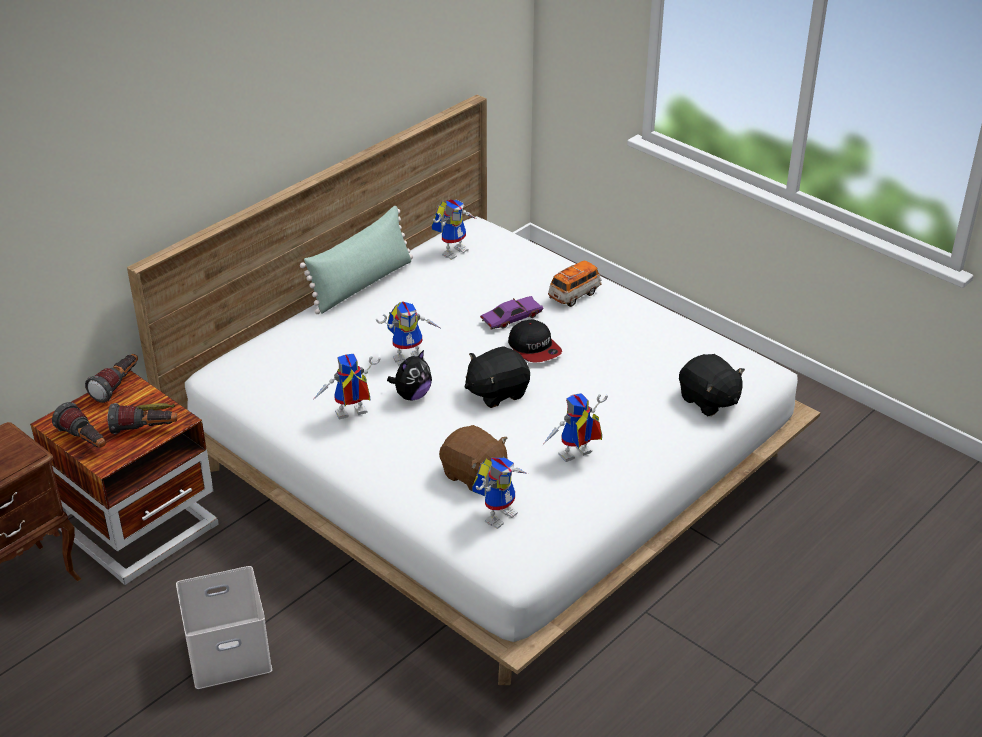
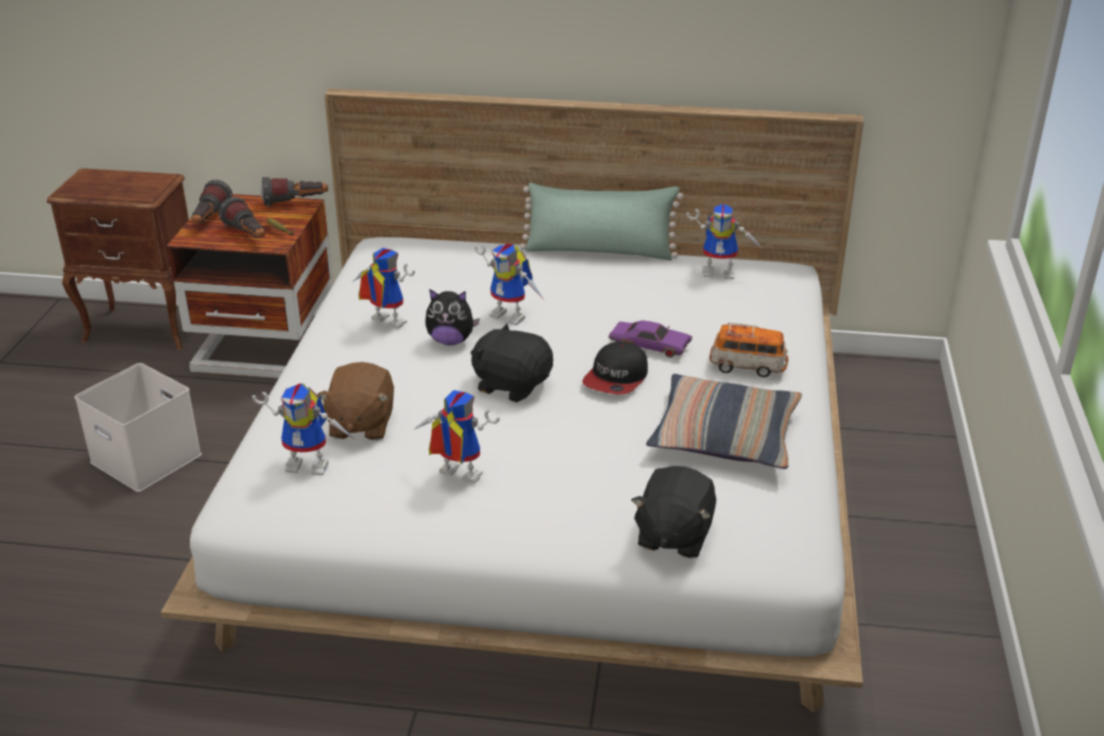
camera: 55 degrees right, 5 degrees down
(635, 337) = (725, 436): none -> pillow

